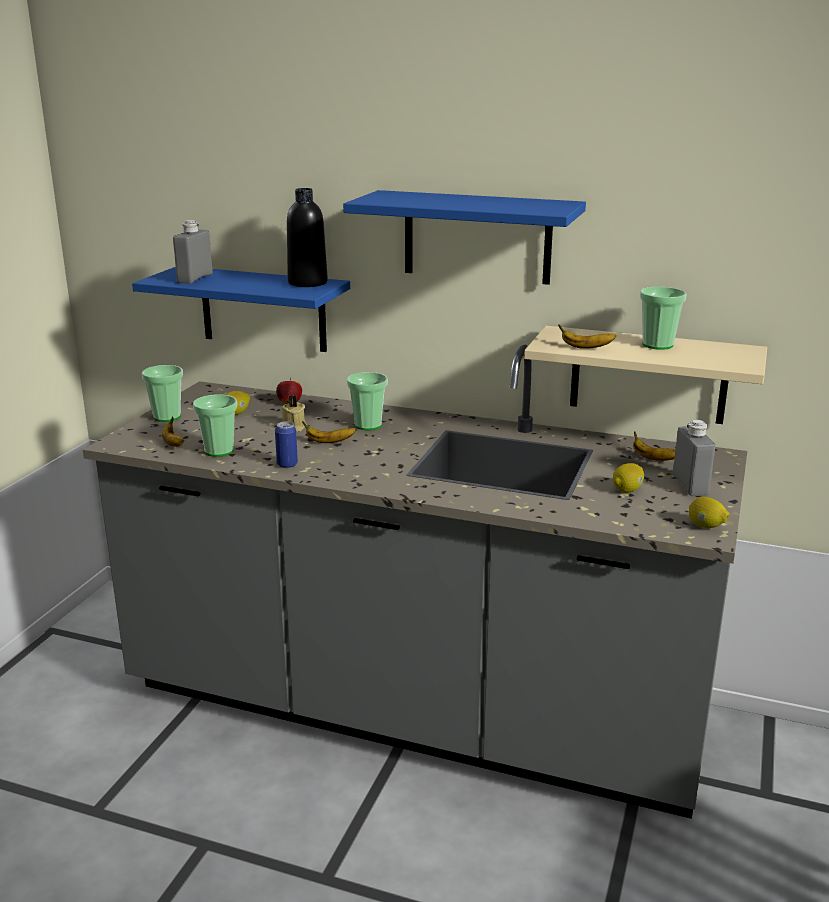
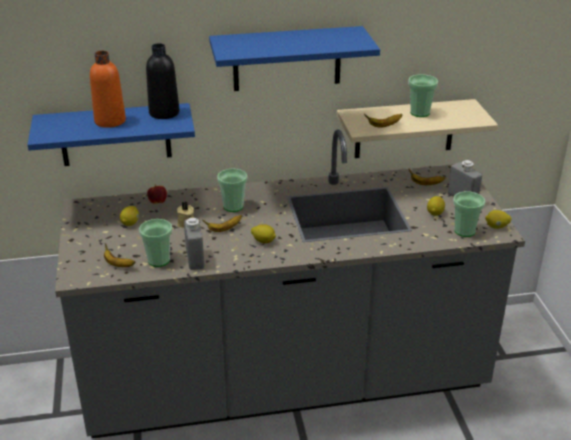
camera: 30 degrees left, 10 degrees up
(167, 417) = (82, 241): cup -> cup (464, 231)
(195, 278) = (72, 127): grey bottle -> grey bottle (195, 259)
(240, 280) = (110, 121): none -> orange bottle
(287, 464) = (219, 257): can -> none
(359, 463) = (263, 241): none -> lemon

